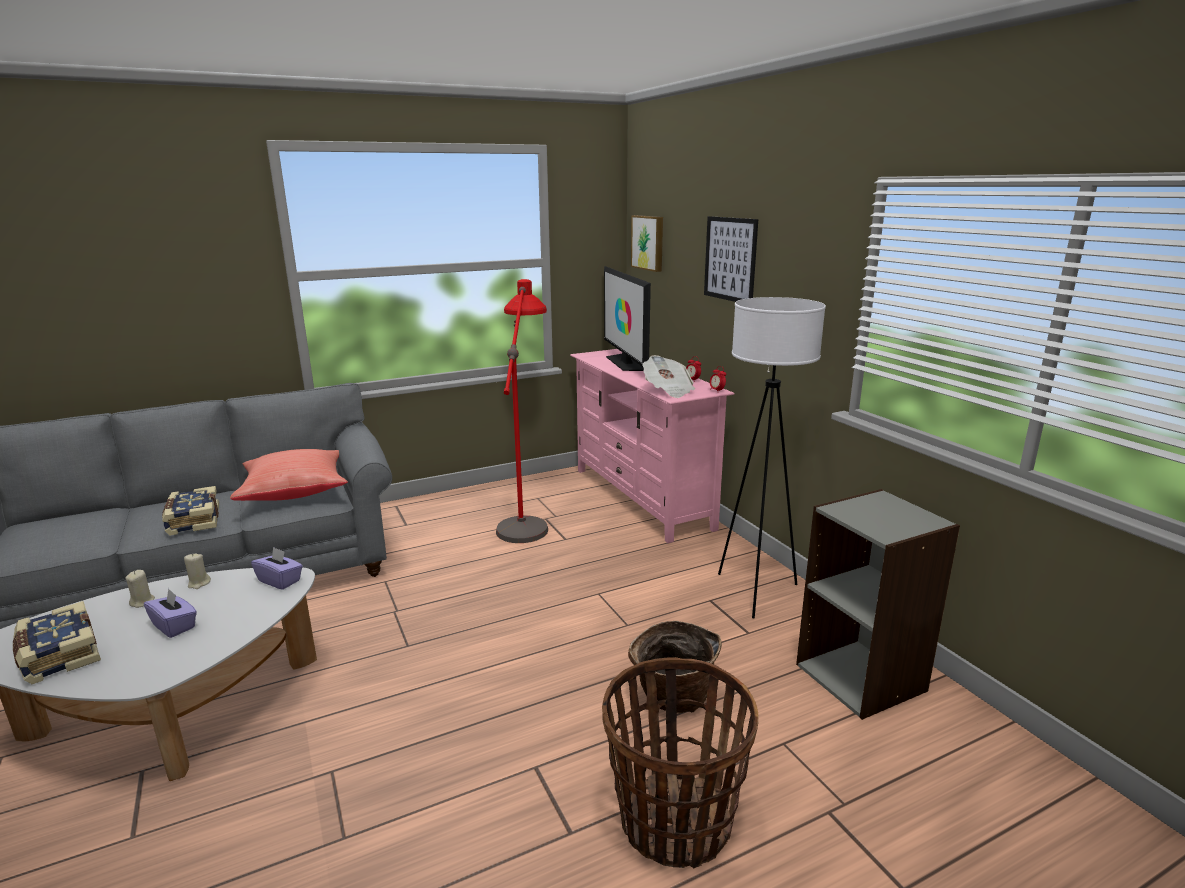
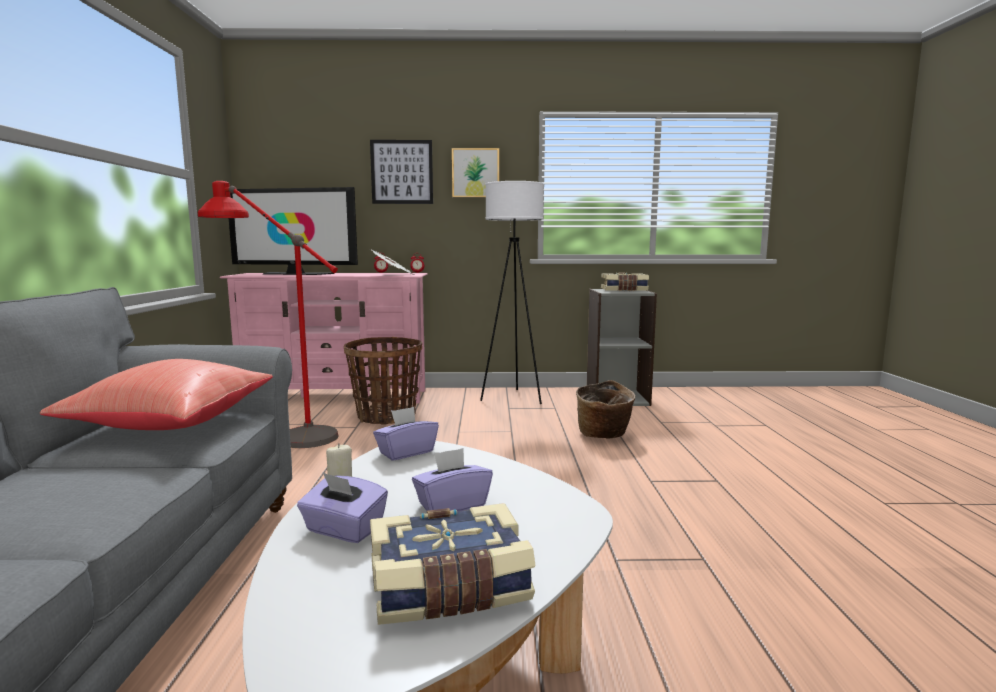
camera: 65 degrees left, 10 degrees down
(142, 602) = (343, 530): beige candle -> purple tissue box
(192, 521) = (109, 488): book -> book (624, 290)
(649, 242) = (277, 167): picture -> picture (475, 173)
(674, 822) = (714, 455): basket -> basket (386, 416)

